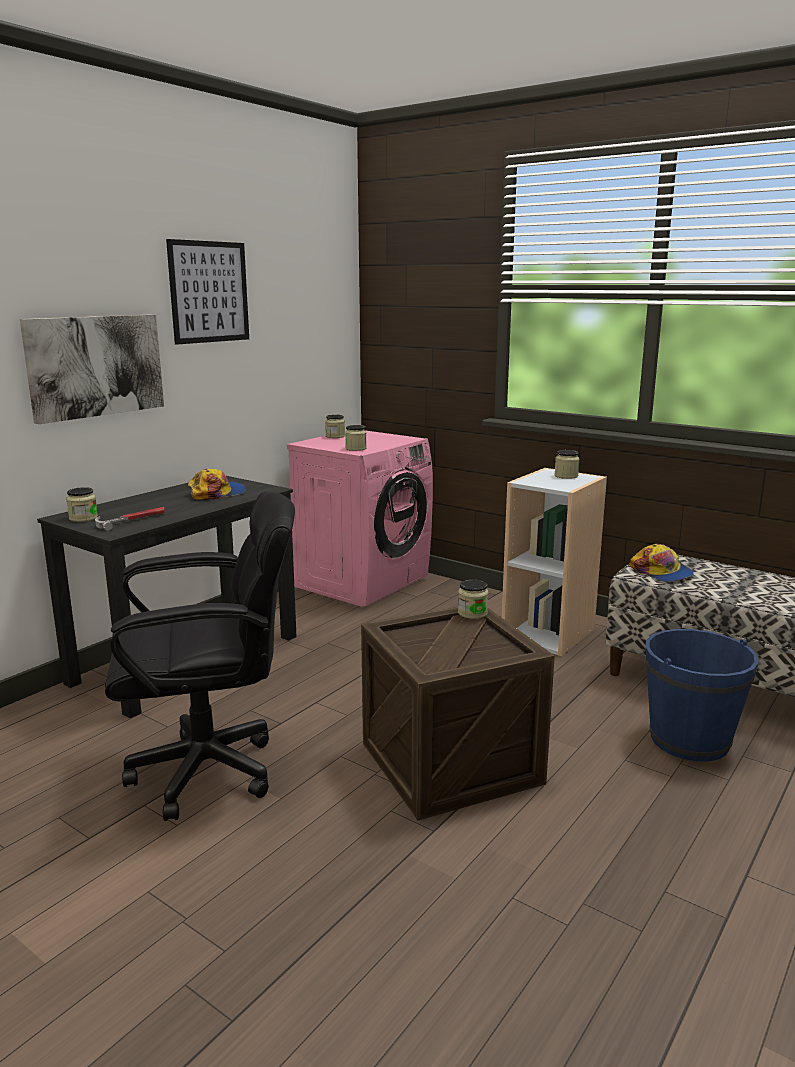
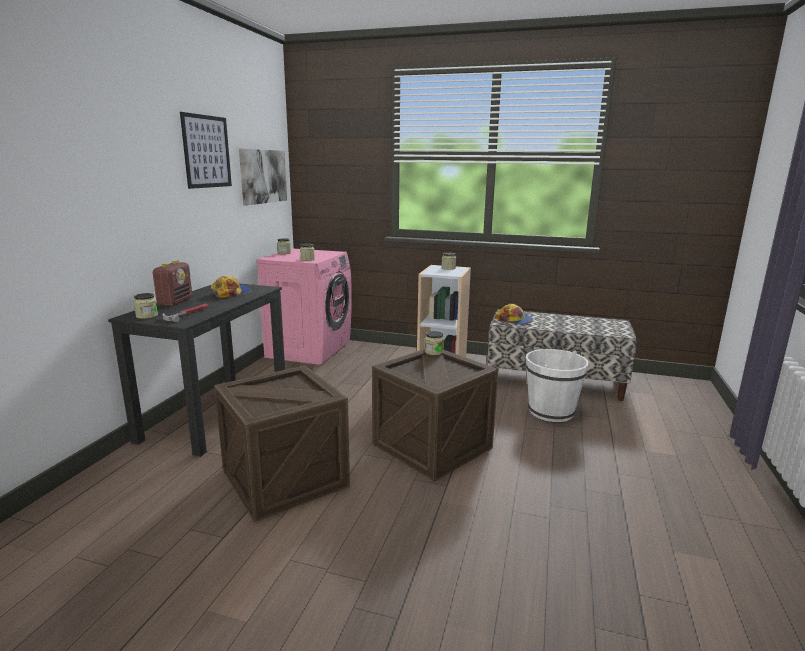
camera: 20 degrees left, 0 degrees up
(95, 366) = (140, 203): picture -> picture (263, 176)
(136, 501) = (175, 302): none -> radio
(213, 770) = (285, 478): black office chair -> crate
(689, 740) = (551, 411): blue bucket -> white bucket

